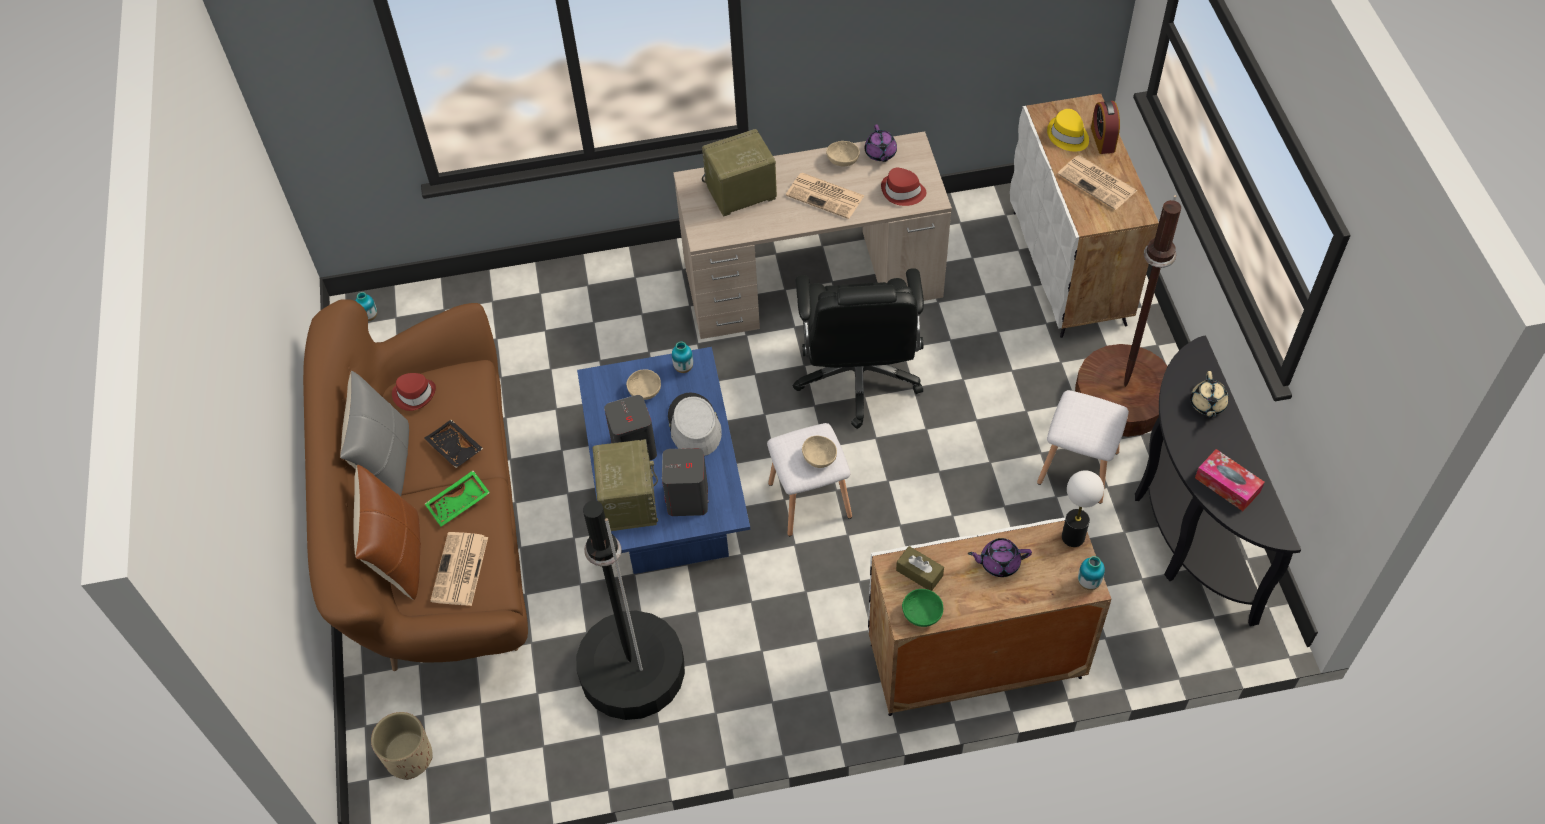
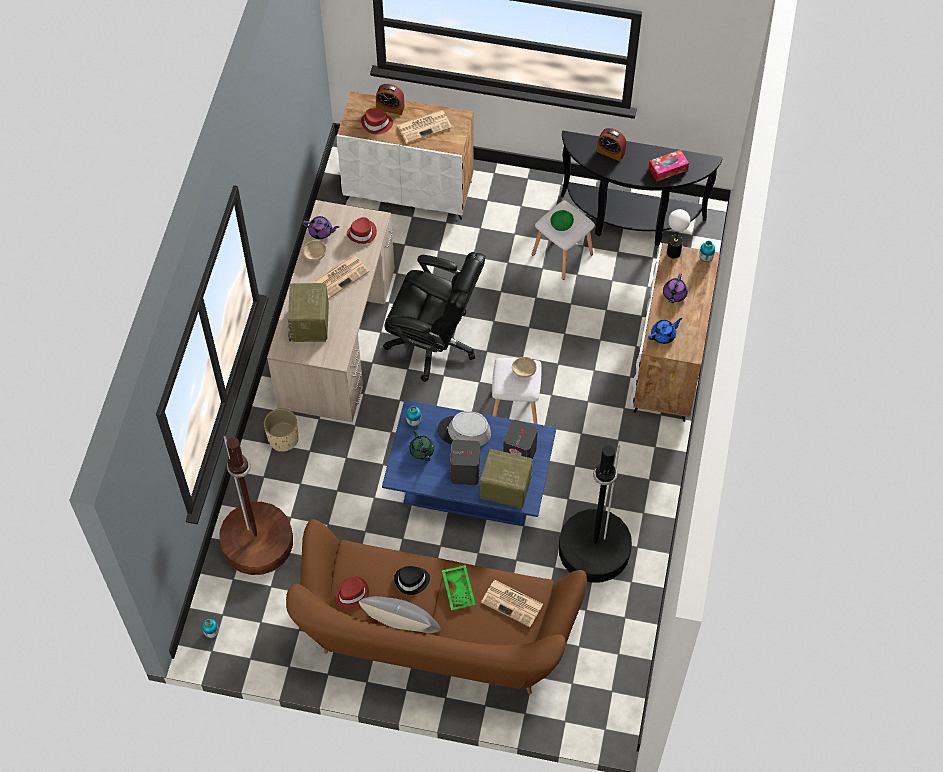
camera: 70 degrees left, 5 degrees up
(398, 556) = (483, 639): brown pillow -> none
(409, 757) = (599, 700): beige planter -> beige planter (283, 439)
(454, 449) = (412, 581): black tray -> black hat
(644, 392) = (422, 451): beige bowl -> green teapot
(919, 573) = (663, 335): brown tissue box -> blue teapot
(921, 615) = (691, 345): green bowl -> green bowl (562, 225)
(1068, 136) = (376, 124): yellow hat -> red hat
(1122, 398) = (524, 209): brown floor lamp -> brown floor lamp (258, 542)
(1207, 404) = (610, 152): beige teapot -> alarm clock

